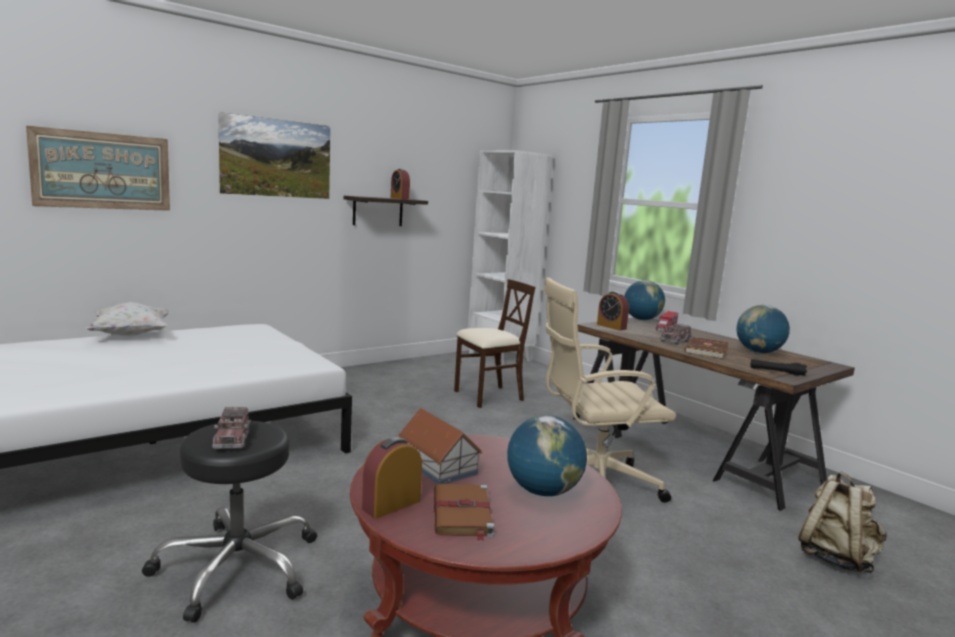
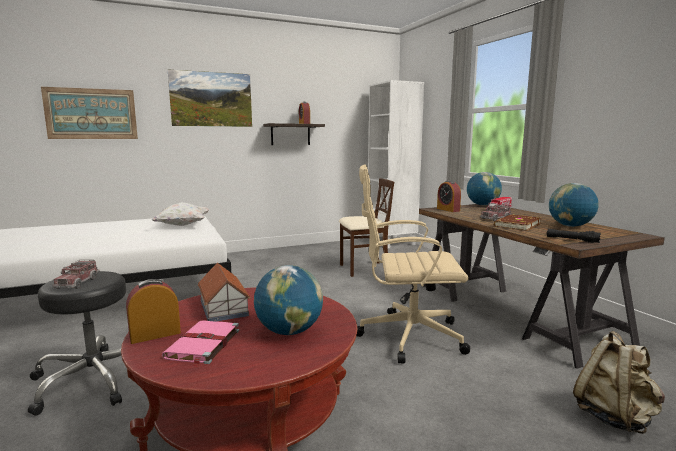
camera: 15 degrees right, 0 degrees up
(131, 335) = (106, 222): white pillow -> white pillow (183, 225)
(462, 514) = (203, 344): brown book -> pink book

